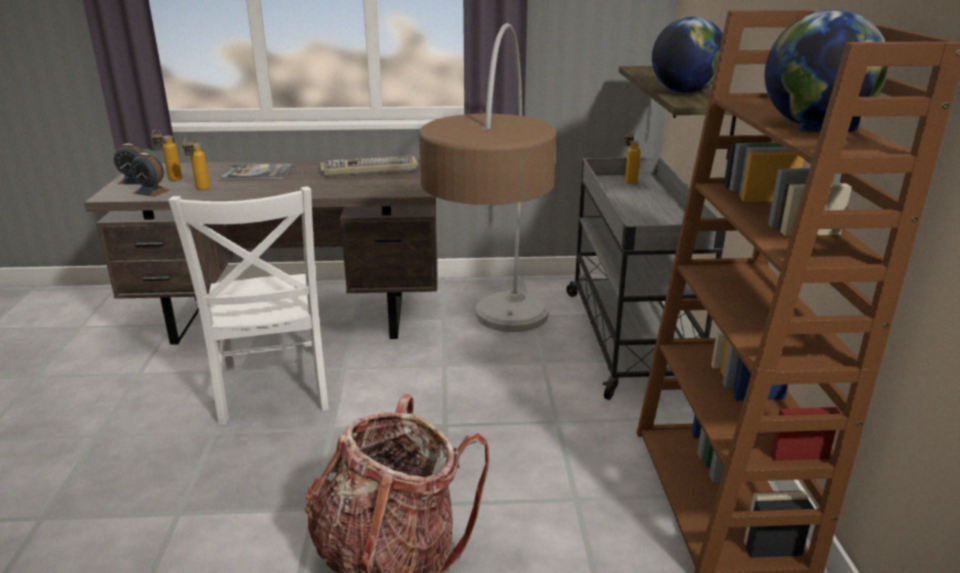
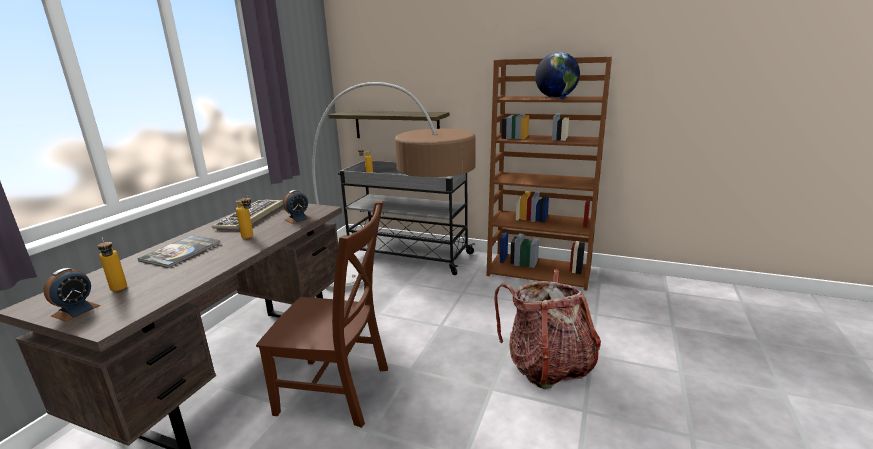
camera: 65 degrees left, 5 degrees down
(151, 191) = (138, 301): alarm clock -> alarm clock (298, 219)
(200, 190) = (181, 277): bottle -> bottle (250, 237)
(273, 390) = (338, 391): white chair -> brown chair
(684, 92) = (410, 113): globe -> none

